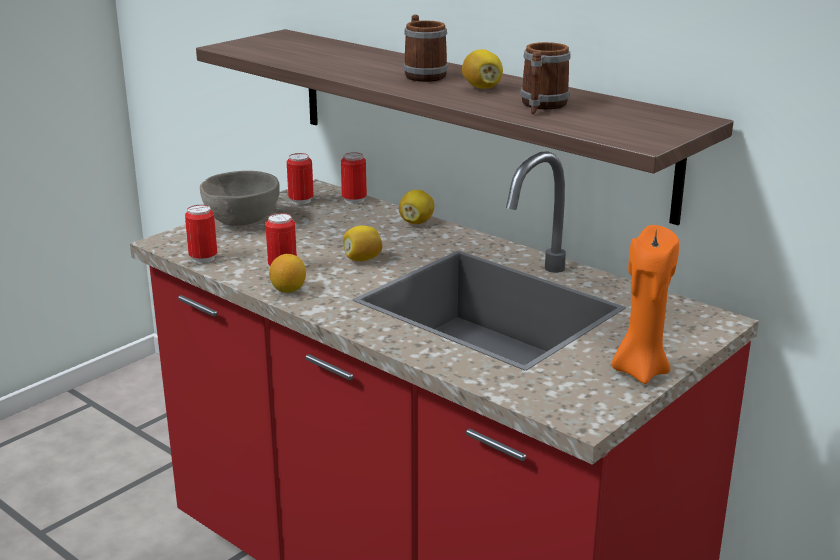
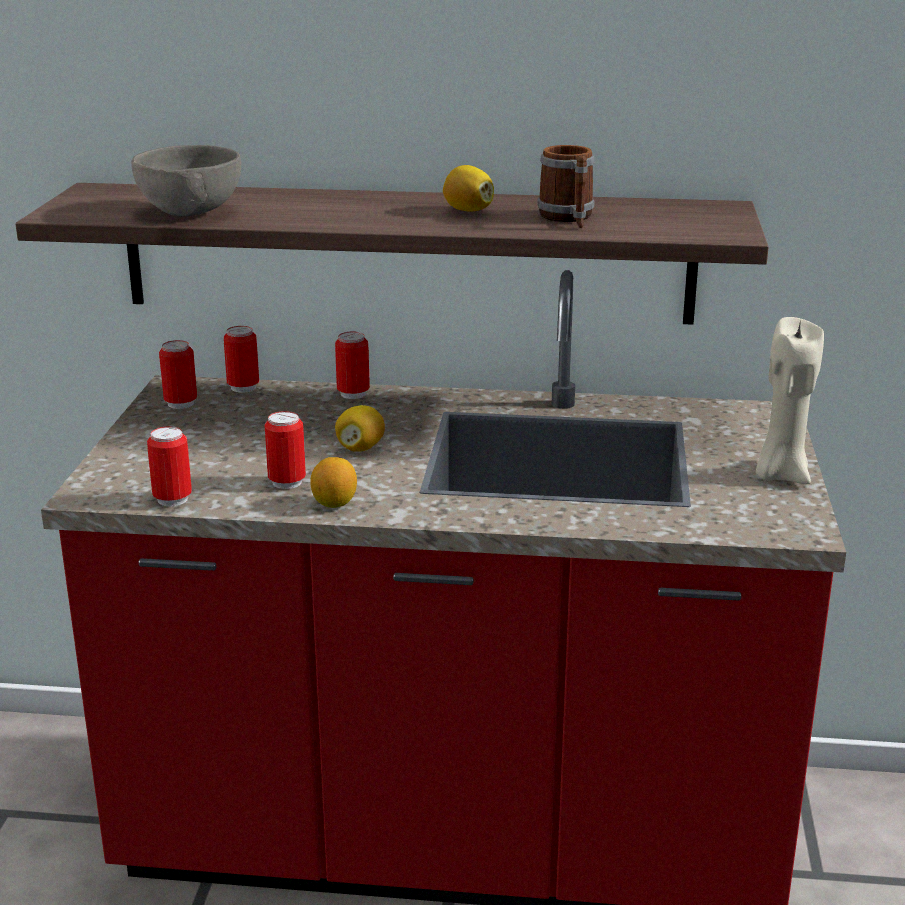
camera: 35 degrees left, 0 degrees up
(241, 221) = (146, 445): grey bowl -> grey bowl (188, 212)
(416, 222) = (353, 394): lemon -> can
(422, 74) = (374, 208): mug -> none
(639, 370) = (780, 475): orange candle -> beige candle

